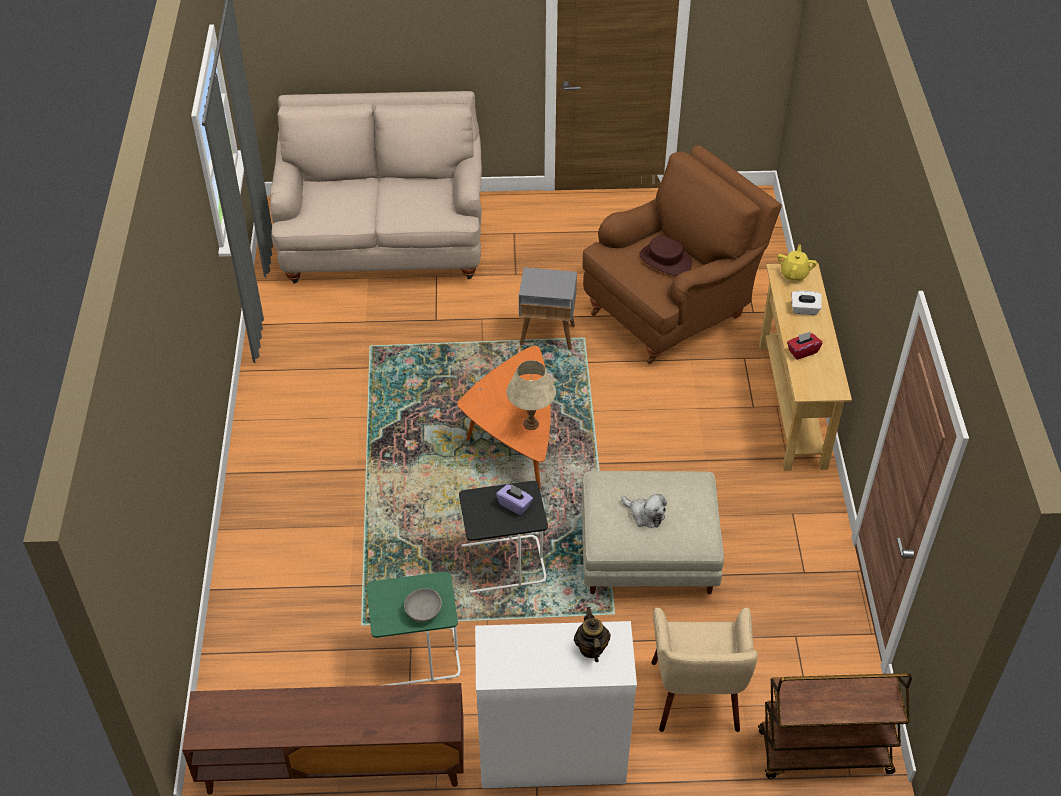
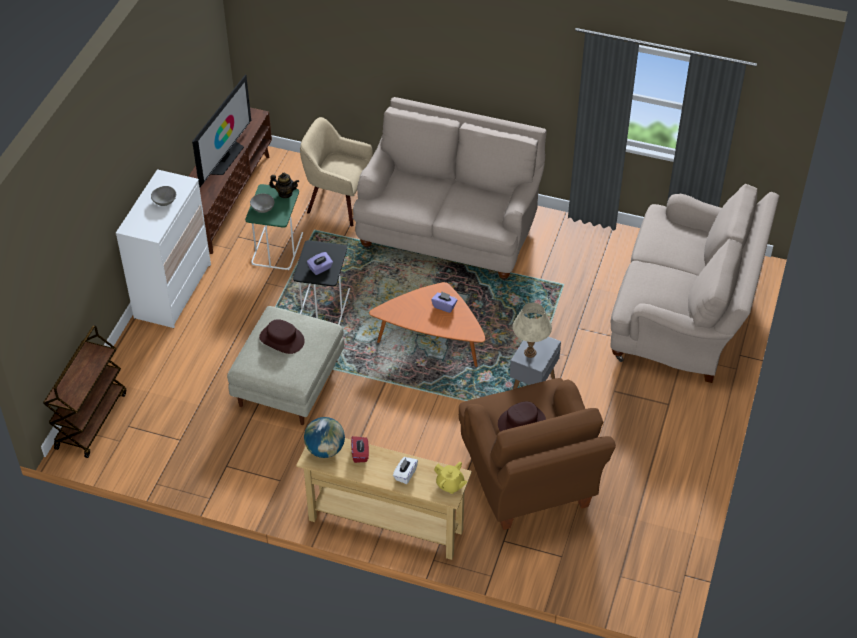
camera: 110 degrees right, 0 degrees up
(315, 473) = (449, 232): none -> beige sofa
(324, 708) = (225, 158): none -> television
(499, 393) = (444, 306): none -> purple tissue box
(531, 424) = (405, 315): beige table lamp -> beige table lamp (530, 352)
(543, 648) = (164, 201): none -> grey bowl
(591, 648) = (151, 221): teapot -> teapot (285, 193)
(645, 515) = (282, 339): plush toy -> brown hat
(696, 697) = (168, 371): beige armchair -> beige armchair (338, 202)
(815, 381) = (325, 449): none -> globe

